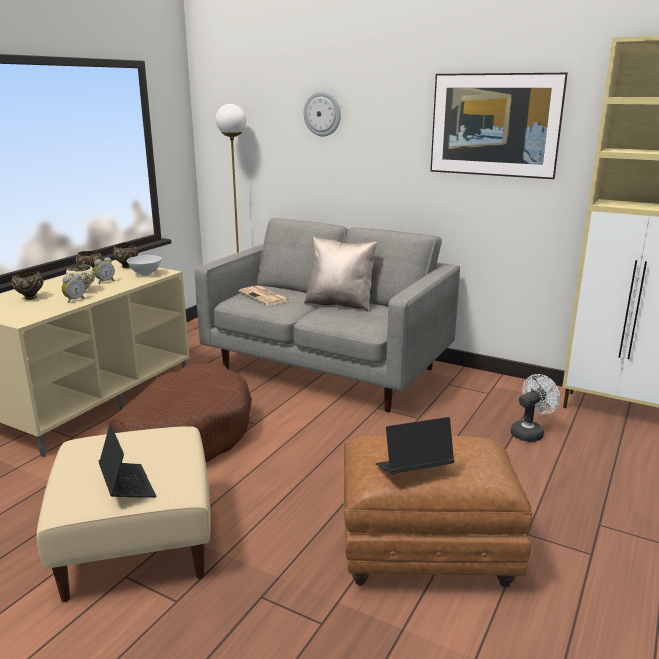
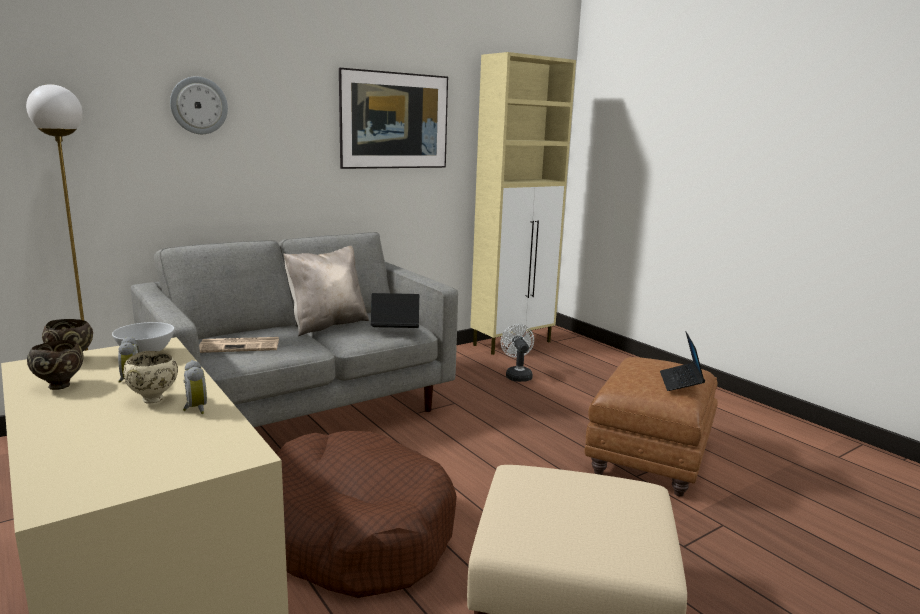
camera: 65 degrees left, 5 degrees down
(30, 298) = (109, 441): brown bowl -> none
(127, 486) = (628, 516): laptop -> laptop (395, 331)

